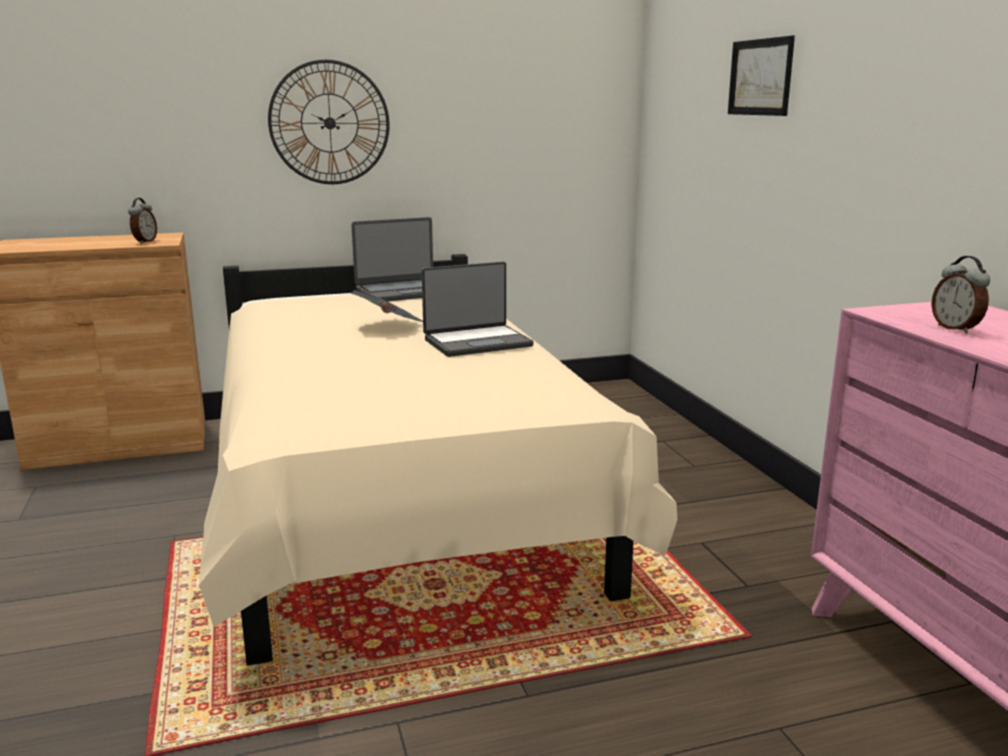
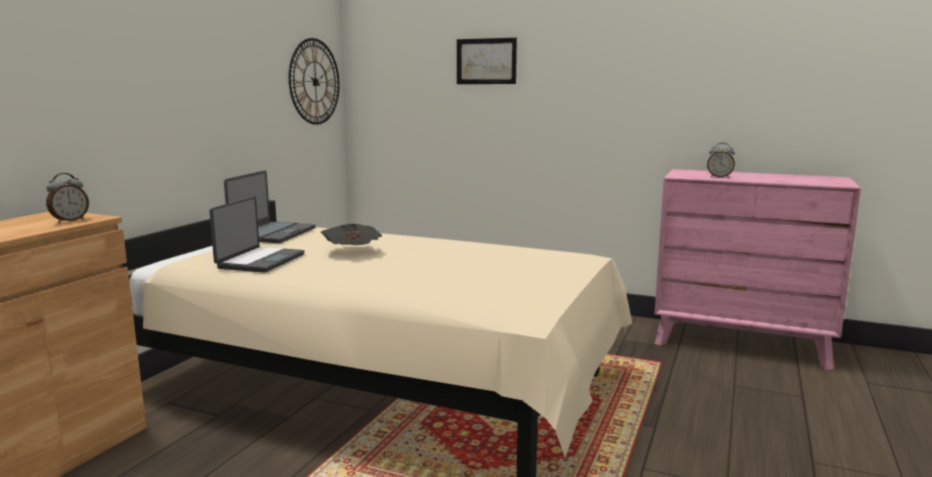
camera: 50 degrees left, 5 degrees down
(144, 242) = (69, 220): alarm clock -> alarm clock turned 75 degrees clockwise
(329, 123) = (171, 93): wall clock -> wall clock (315, 81)
(477, 342) = (437, 246): laptop -> laptop (259, 261)

